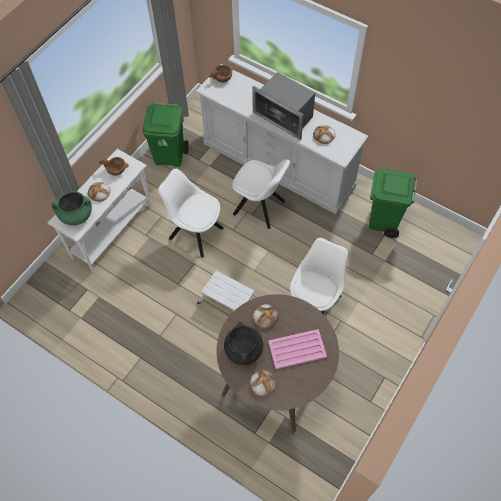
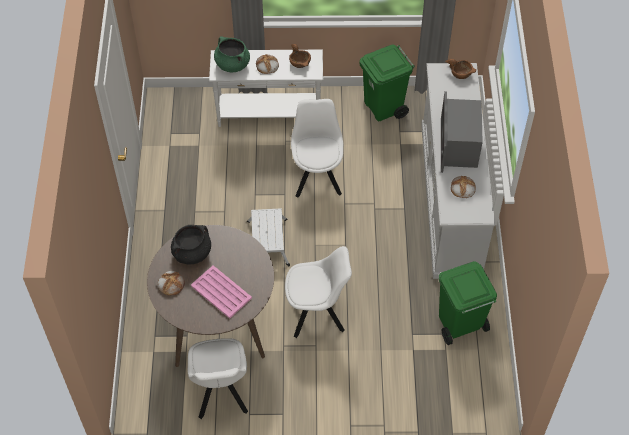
camera: 55 degrees right, 5 degrees down
(260, 207) = (387, 211): white chair -> white chair (221, 393)
(265, 316) = (235, 251): bread -> none

